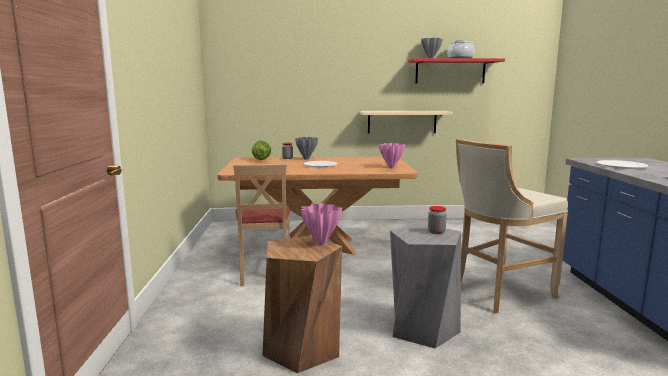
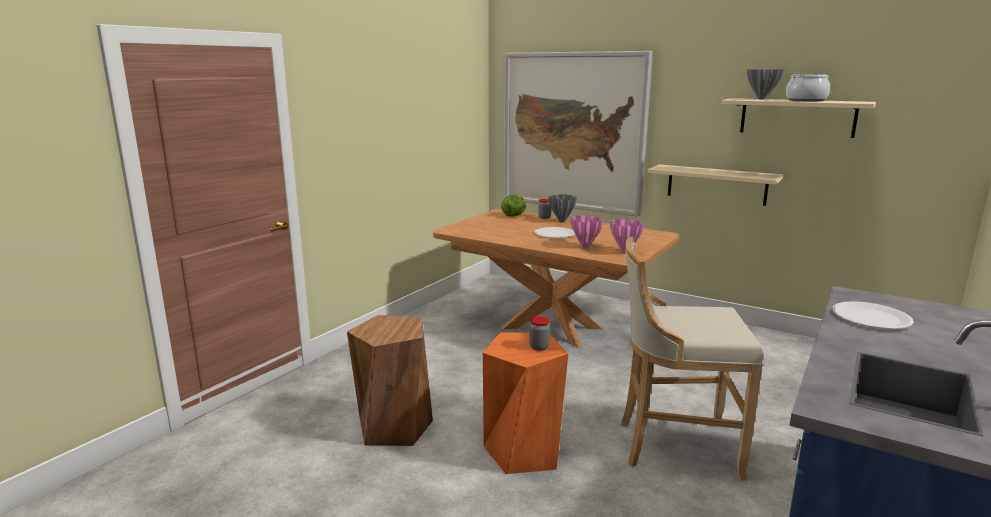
camera: 35 degrees right, 5 degrees up
(264, 273) = (461, 344): beige chair -> none
(287, 90) = (573, 131): none -> picture
(321, 243) = (411, 330): pink vase -> pink vase (585, 247)
(423, 329) = (524, 451): grey stool -> orange stool
(450, 71) = (797, 117): red shelf -> beige shelf

